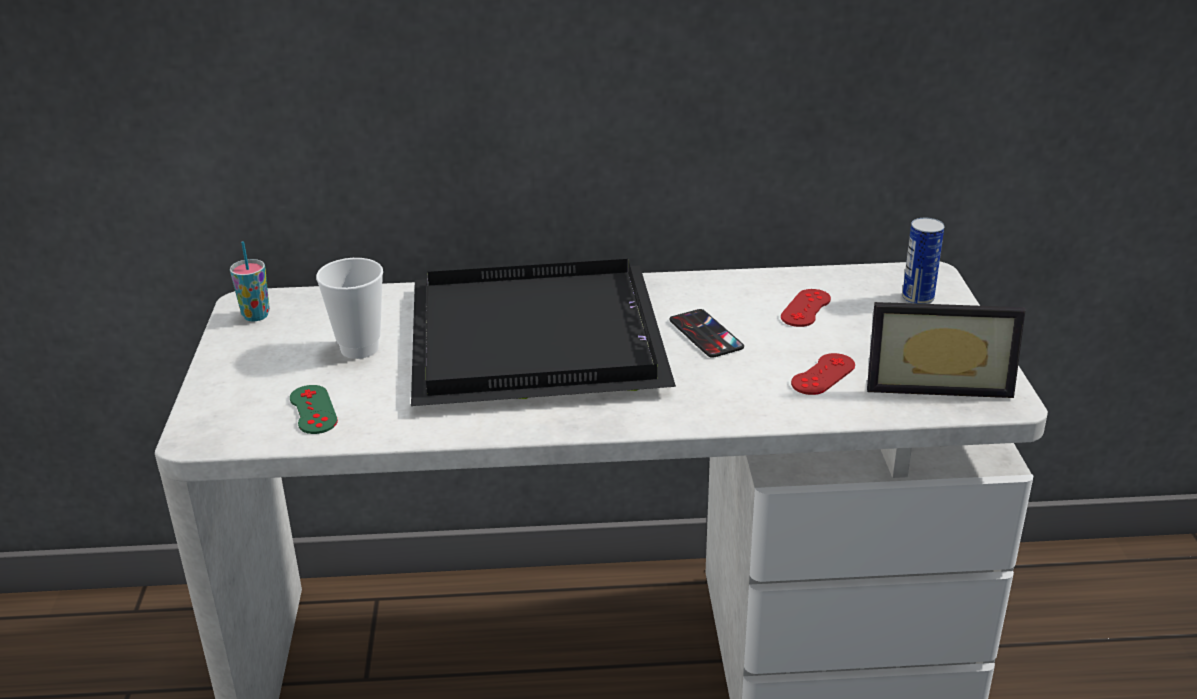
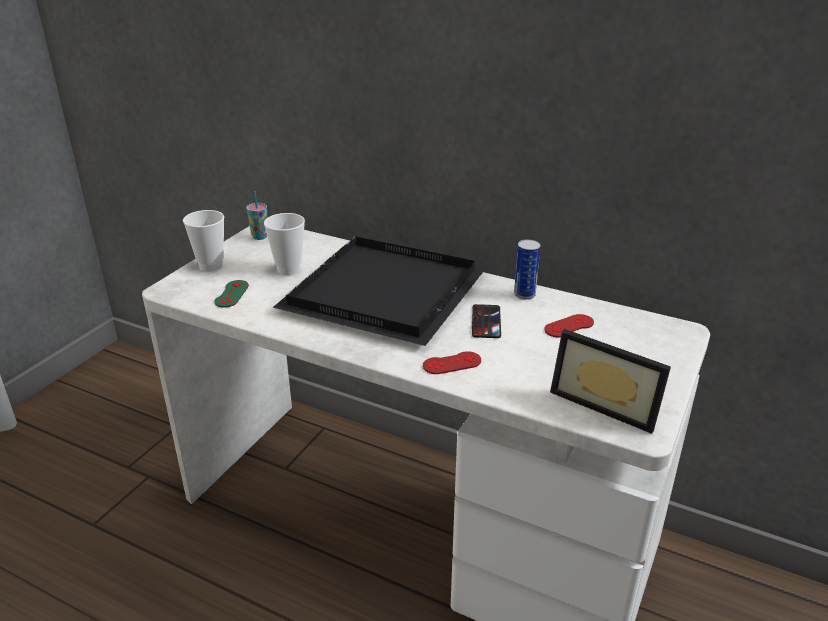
camera: 30 degrees right, 0 degrees up
(228, 380) = (211, 266): none -> cup
(823, 374) = (533, 371): red game controller -> red game controller (452, 363)
(918, 298) = (656, 344): can -> can (524, 294)

